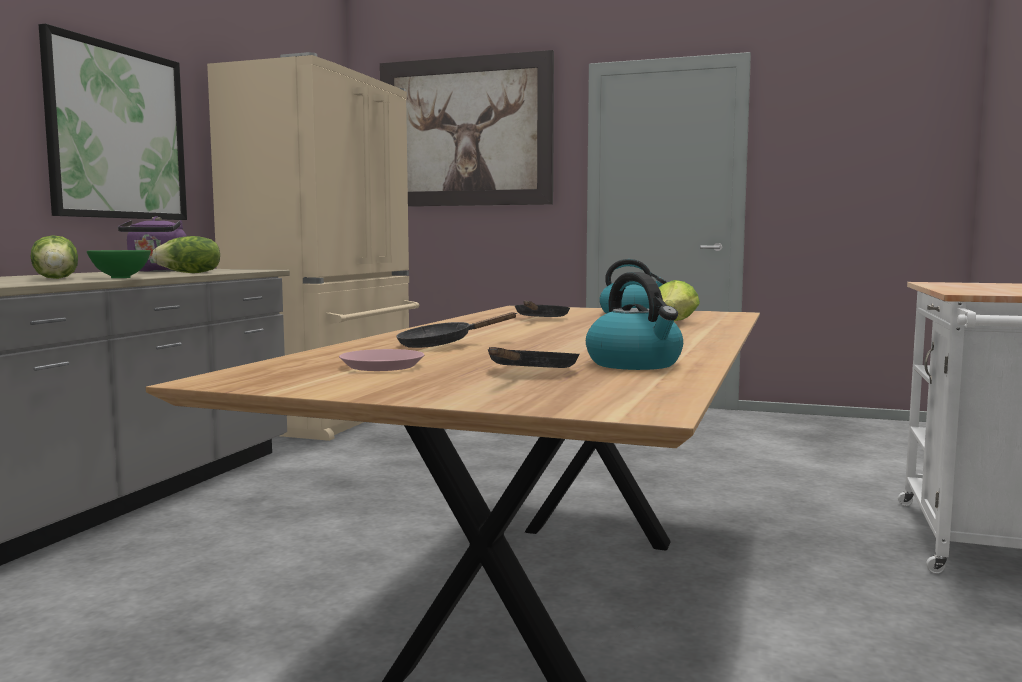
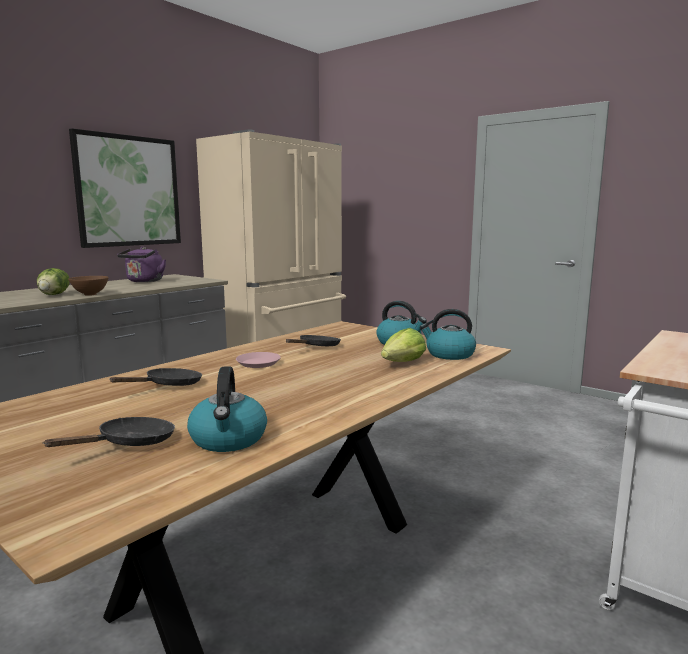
camera: 20 degrees right, 5 degrees up
(121, 277) = (90, 294): green bowl -> brown bowl
(190, 273) = (151, 286): lettuce -> none
(381, 366) = (66, 417): pink plate -> pink plate (258, 363)
(442, 345) = (169, 385): black frying pan -> black frying pan turned 135 degrees clockwise
(465, 132) = (391, 171): picture -> none
(707, 317) = (449, 354): none -> kettle

